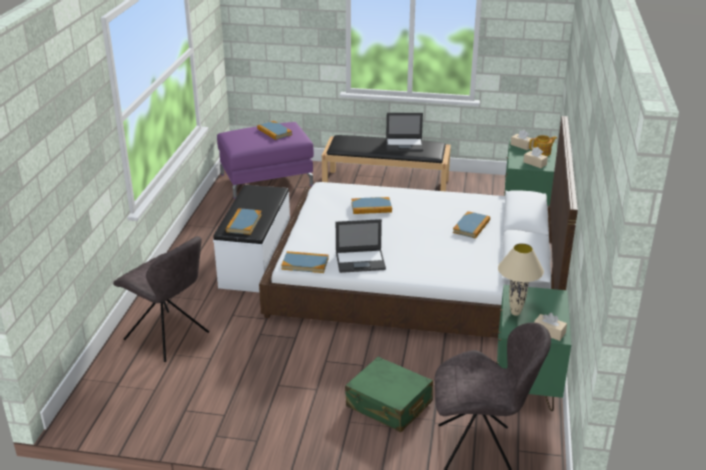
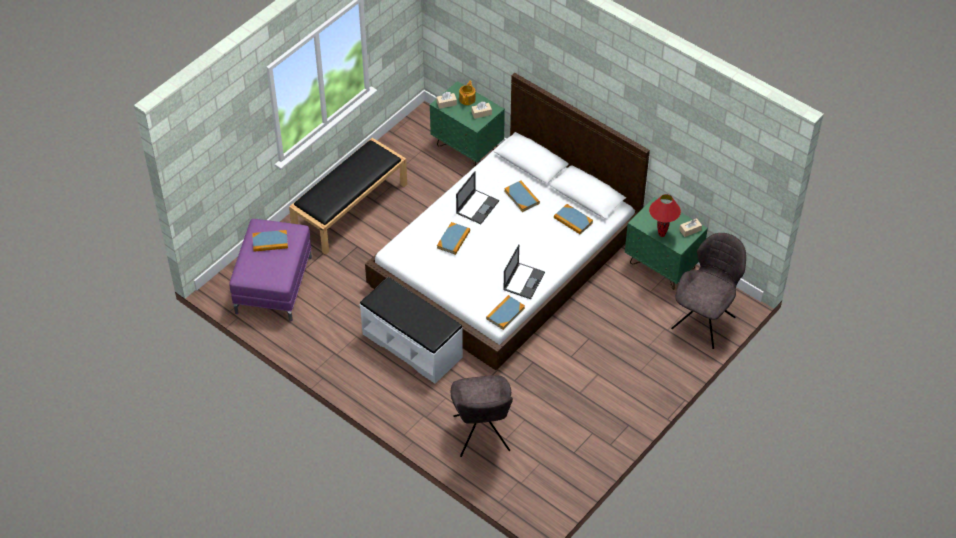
camera: 60 degrees left, 20 degrees up
(169, 337) = (481, 435): grey chair -> grey chair turned 105 degrees clockwise
(244, 223) = (429, 326): book -> book (573, 220)
(389, 404) = (637, 343): green suitcase -> none
(405, 145) = (357, 167): laptop -> laptop (477, 206)
(515, 313) = (661, 235): beige table lamp -> red table lamp

